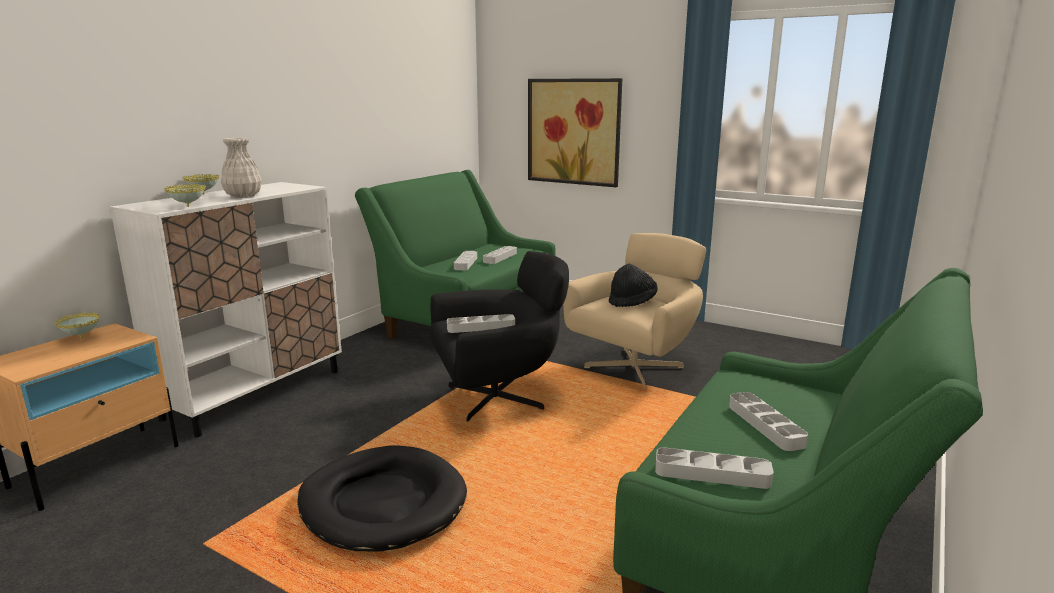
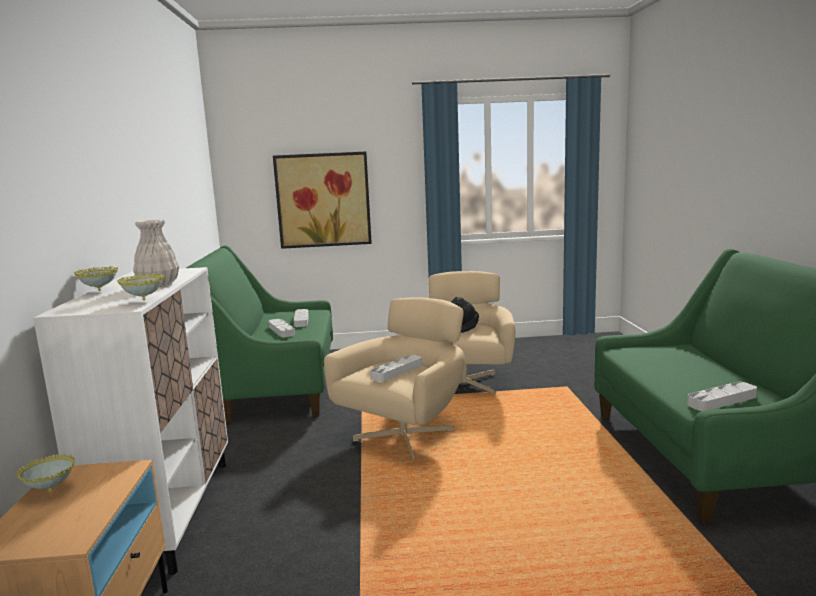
camera: 35 degrees left, 5 degrees down
(383, 503) = (452, 539): black dog bed -> none
(499, 397) = (406, 434): black armchair -> beige armchair
(765, 425) = (690, 369): grey tray -> none

